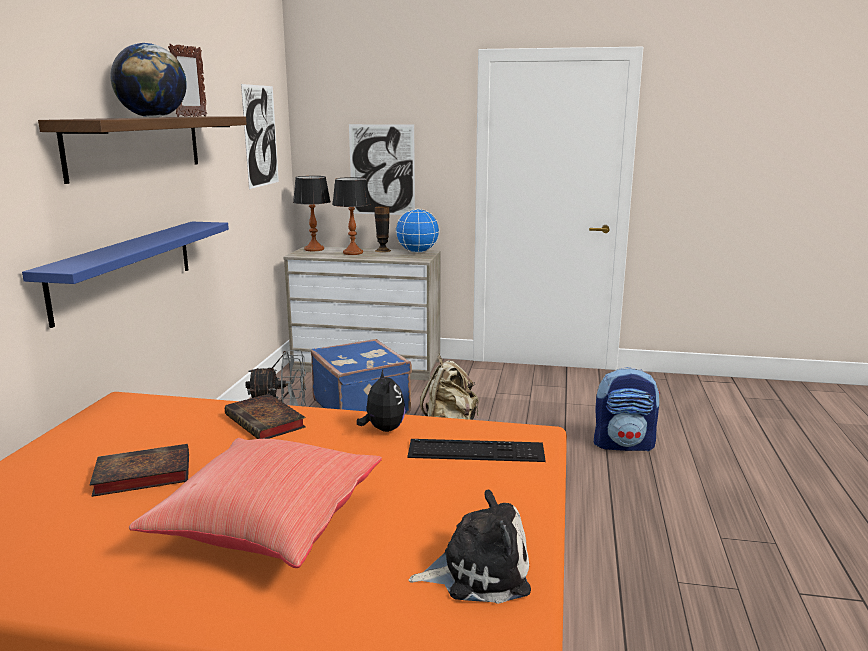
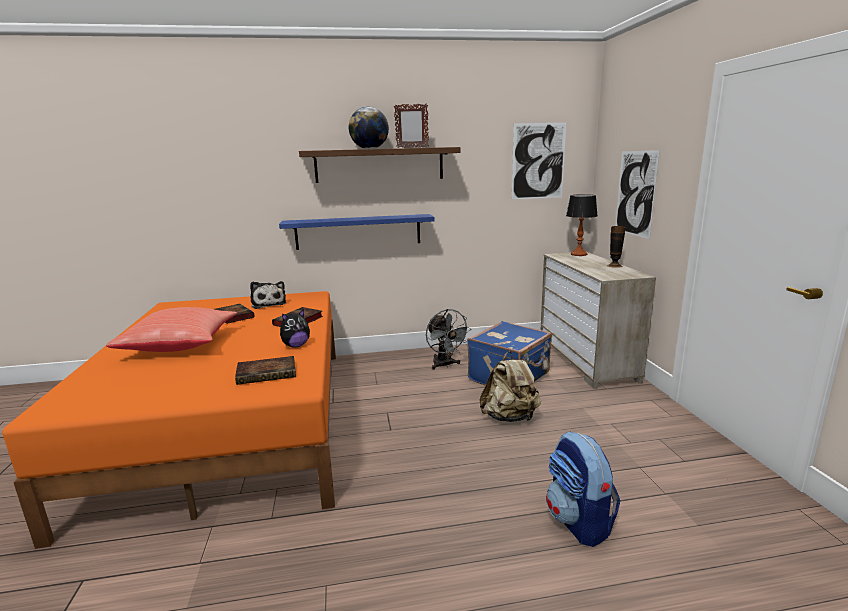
camera: 70 degrees right, 0 degrees up
(353, 253) = (588, 262): table lamp -> none
(417, 252) = (630, 273): globe -> none
(476, 451) = (268, 373): keyboard -> book
(478, 572) = (120, 395): plush toy -> plush toy (268, 304)

